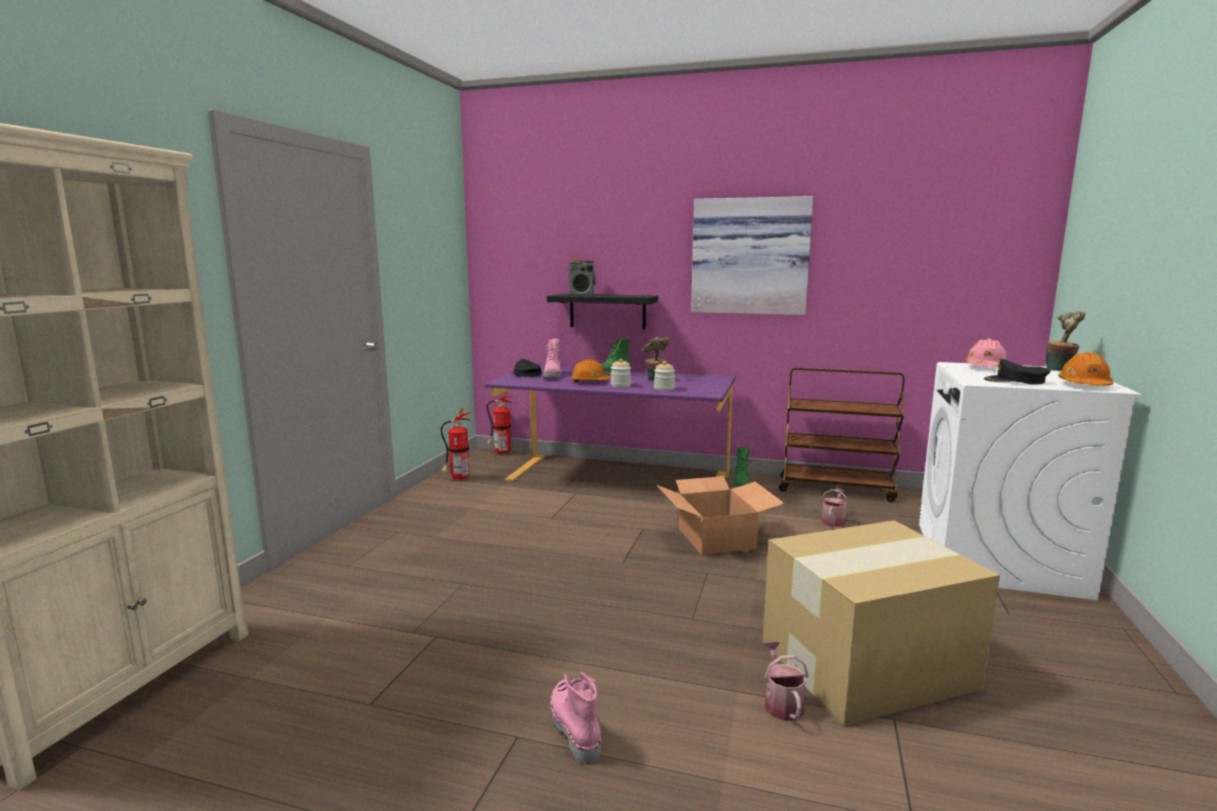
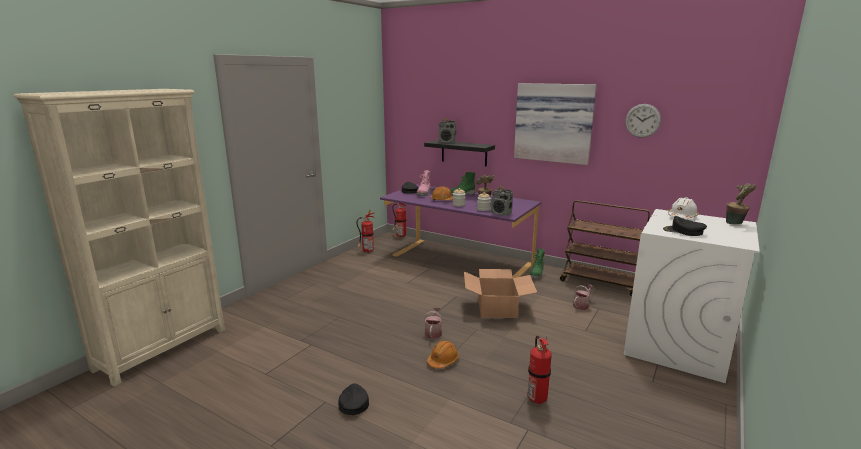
camera: 15 degrees right, 5 degrees up
(573, 729) = (353, 403): pink boot -> black cap
(696, 392) = (501, 214): none -> radio
(782, 703) = (470, 409): watering can -> watering can (433, 332)
(869, 665) = (536, 398): cardboard box -> fire extinguisher
(881, 246) = (642, 120): none -> wall clock
(985, 367) = (682, 217): pink hard hat -> white hard hat
(1084, 385) = (728, 240): orange hard hat -> orange hard hat (443, 361)

